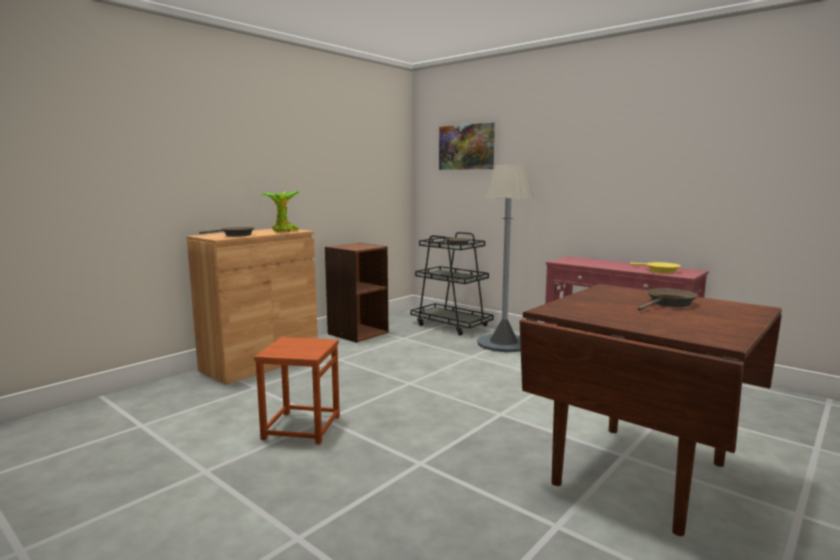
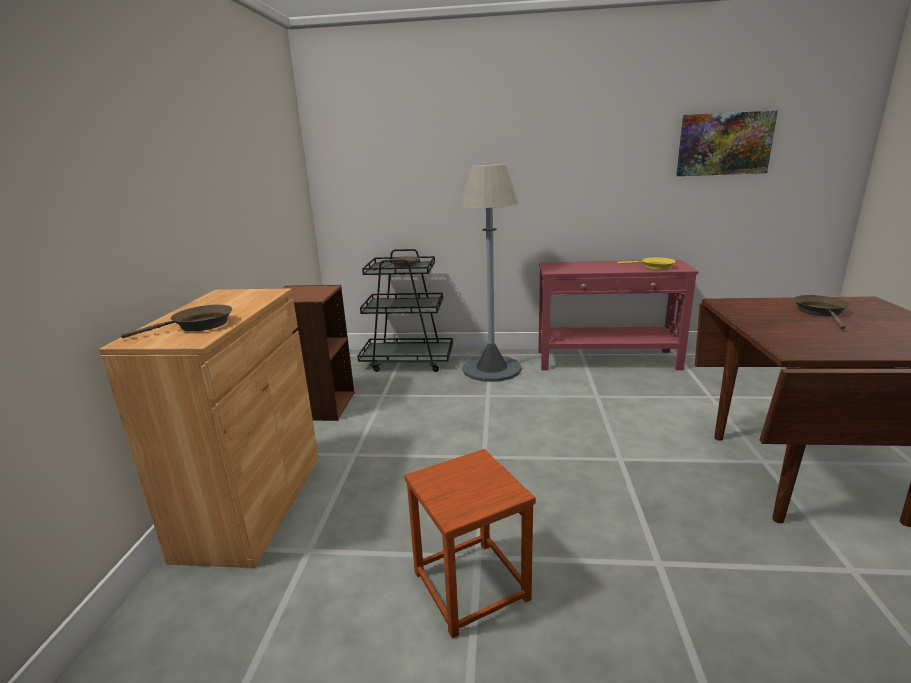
camera: 35 degrees left, 10 degrees up
(284, 231) = (253, 298): potted plant -> none
(466, 147) = (393, 141): picture -> picture (724, 144)

